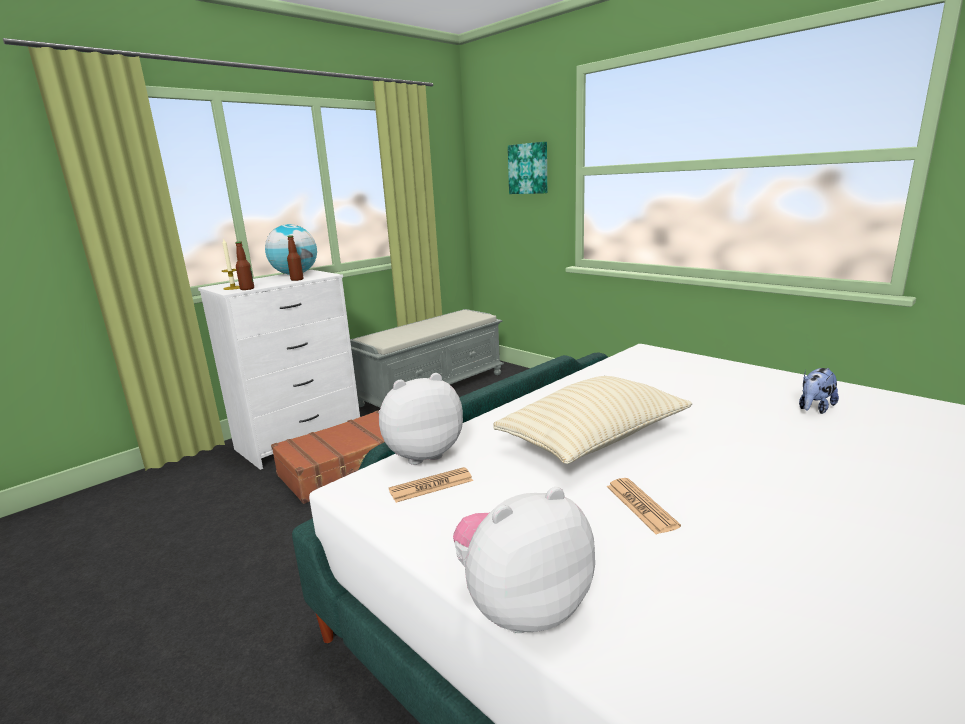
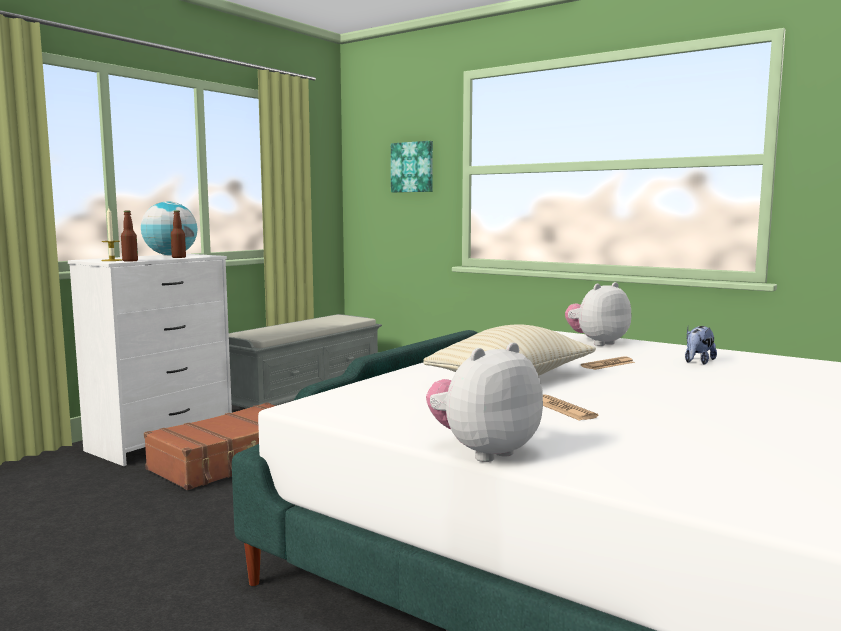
camera: 10 degrees left, 10 degrees down
(421, 453) = (354, 389): plush toy -> plush toy (597, 343)
(431, 486) = (375, 404): newspaper -> newspaper (608, 364)

